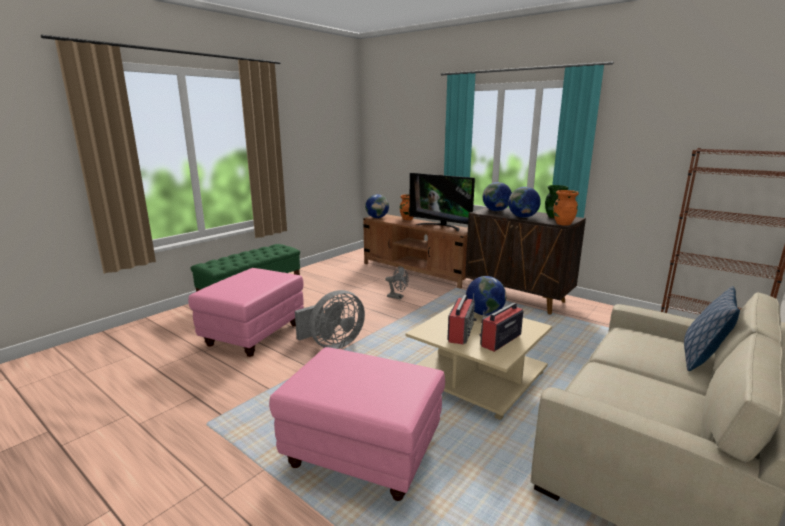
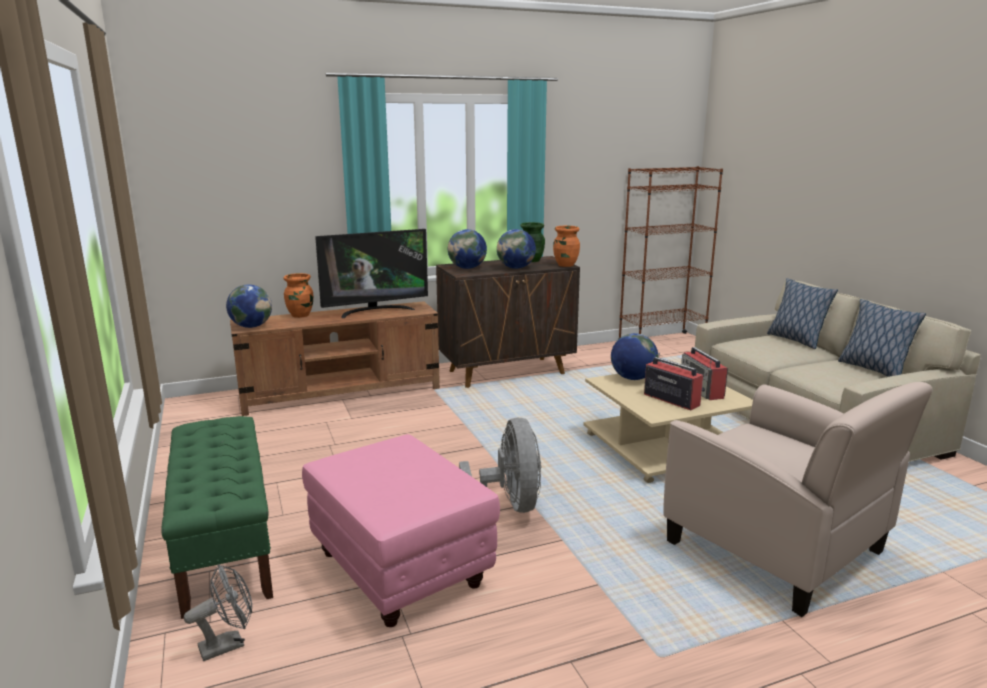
camera: 60 degrees left, 0 degrees up
(361, 455) = (776, 548): pink ottoman -> beige armchair
(397, 297) = (412, 429): grey fan -> grey fan (228, 644)
(686, 413) = (873, 369): none -> pillow

